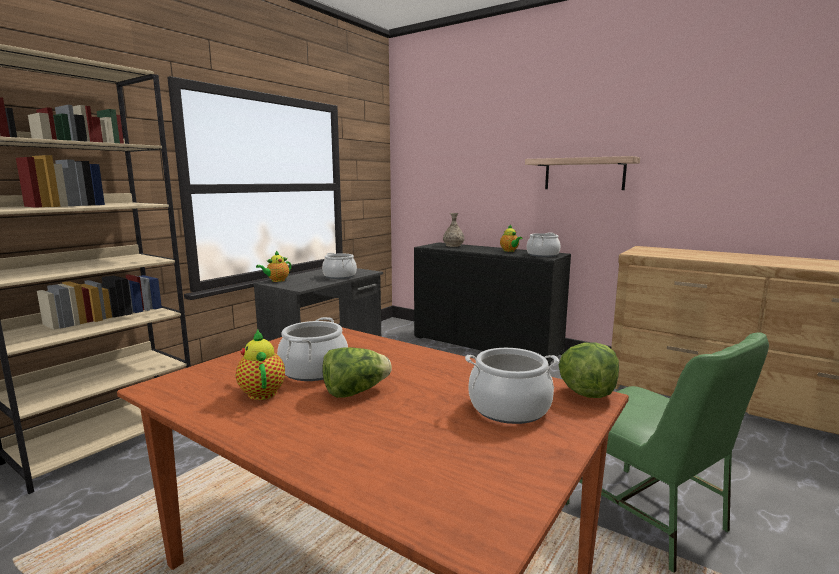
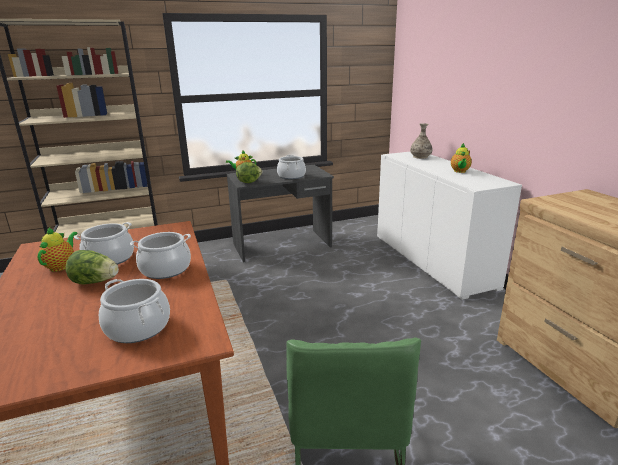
camera: 35 degrees right, 10 degrees up
(485, 345) = (432, 260): black cabinet -> white cabinet
(542, 255) = (480, 182): cooking pot -> cooking pot (165, 269)
(584, 174) = (548, 91): shelf -> none
(587, 393) = (207, 337): lettuce -> lettuce (248, 182)

